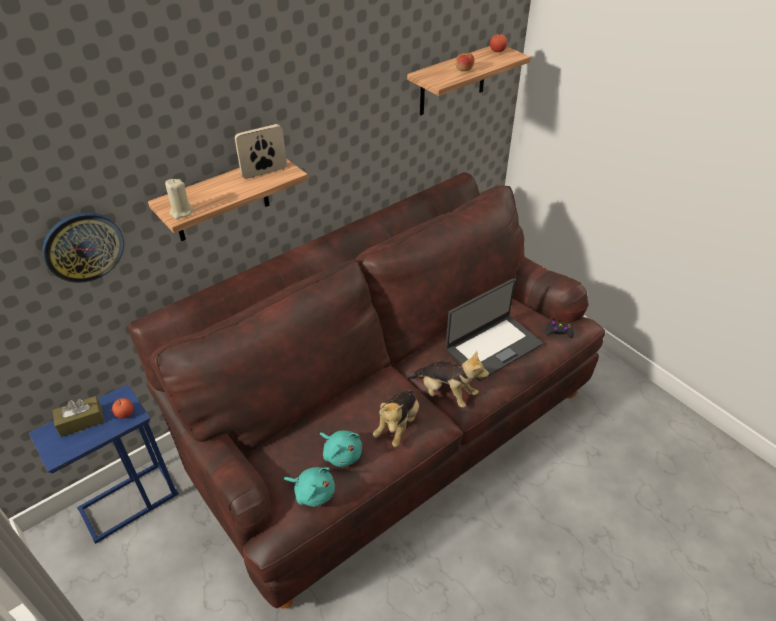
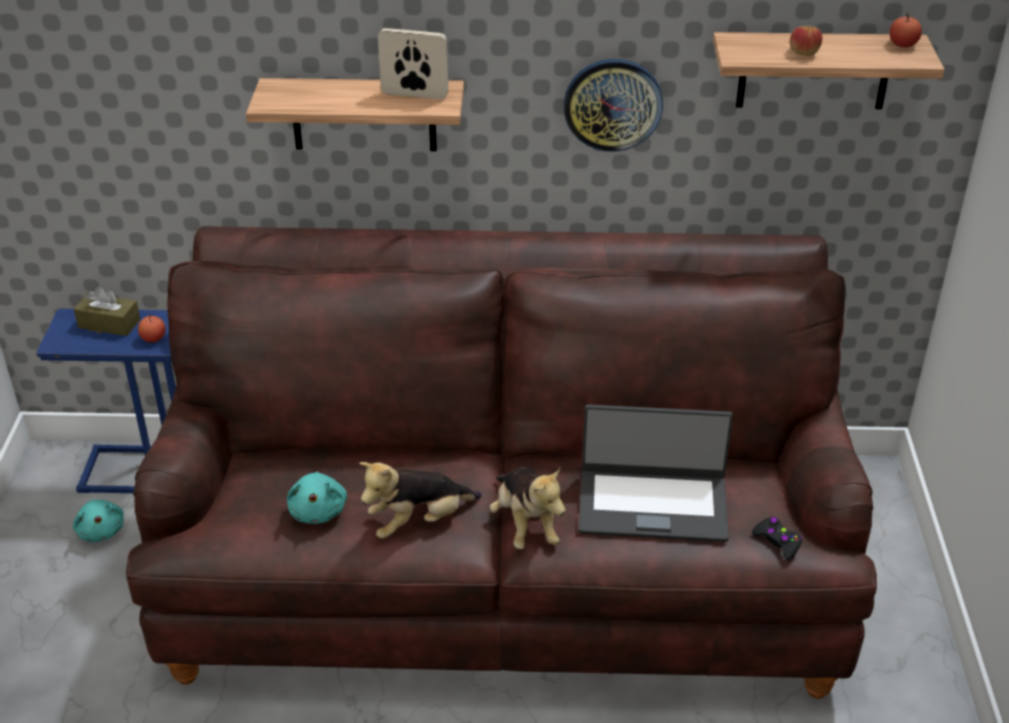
camera: 40 degrees right, 5 degrees down
(83, 246) = (169, 104): wall clock -> wall clock (613, 104)
(181, 212) = (274, 102): beige candle -> none
(313, 492) = (245, 529): turquoise plush toy -> turquoise plush toy (101, 530)

